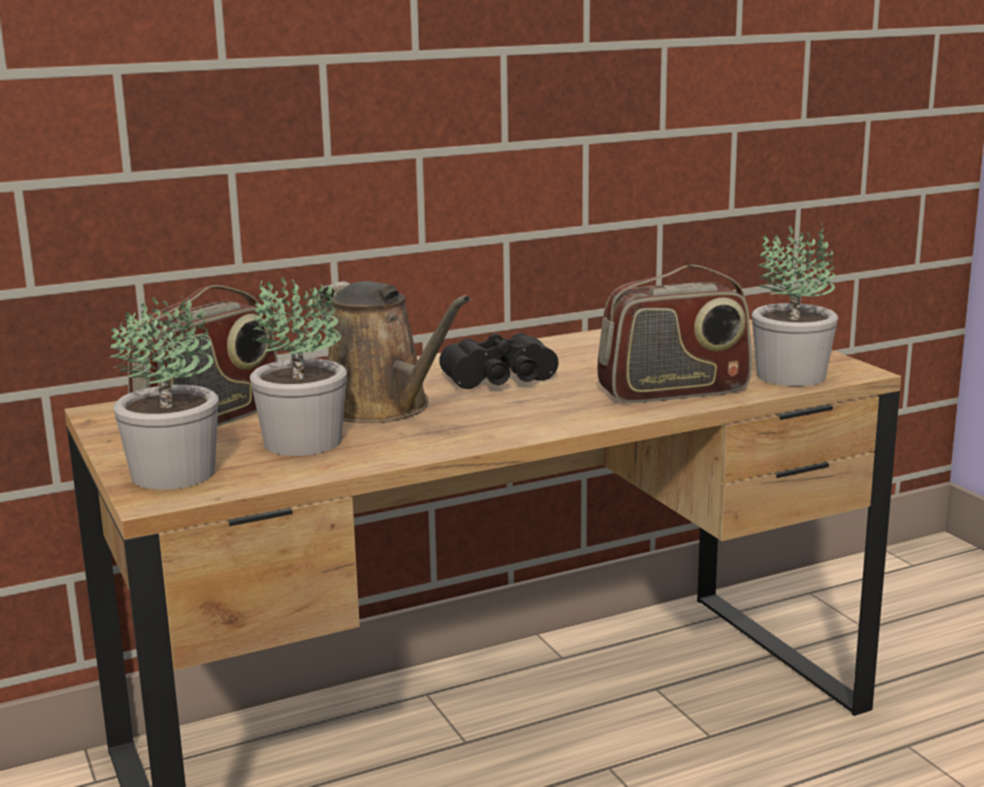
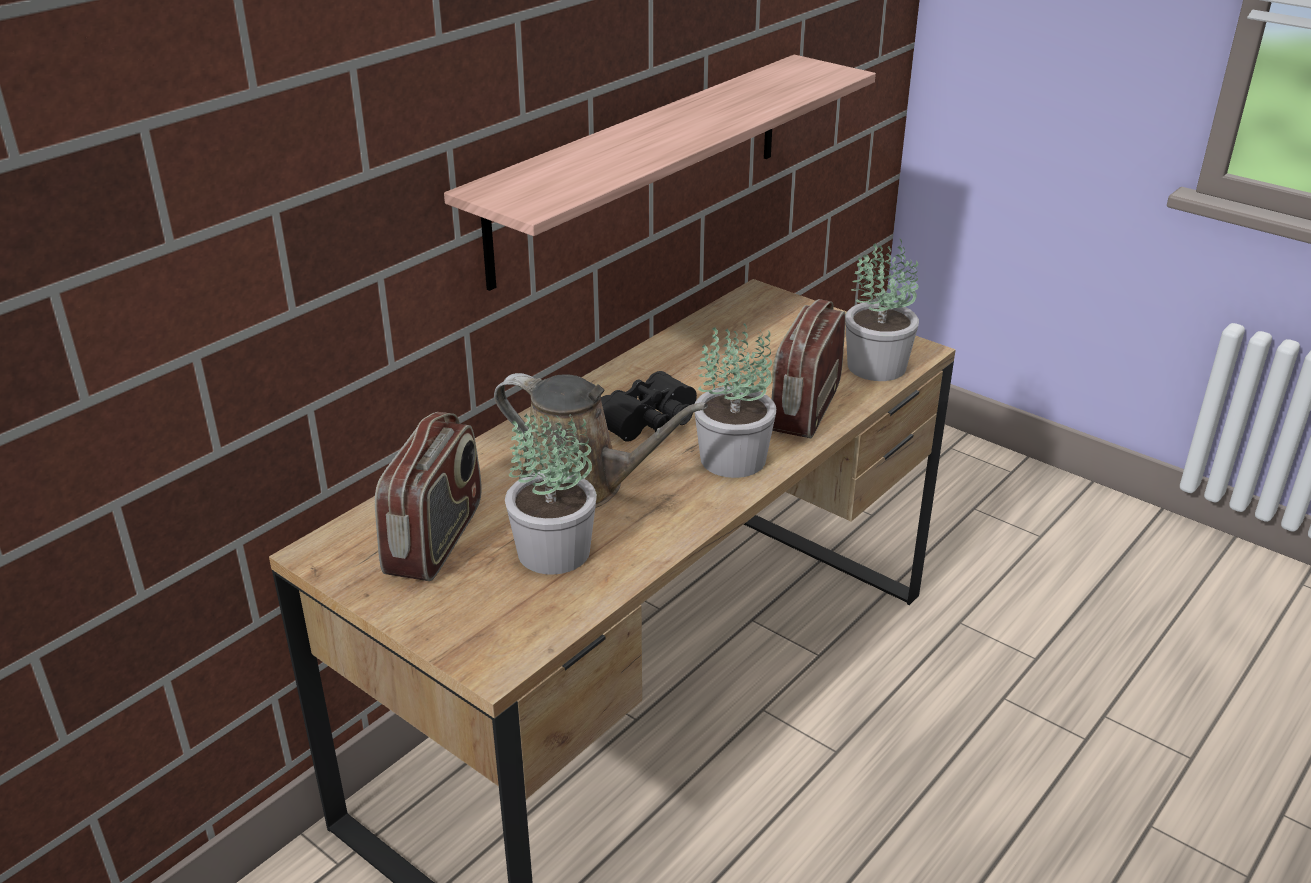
camera: 25 degrees left, 15 degrees up
(175, 473) = (479, 625): potted plant -> potted plant (733, 458)
(569, 141) = (642, 165): none -> shelf
(674, 392) = (804, 408): radio -> radio turned 150 degrees clockwise

